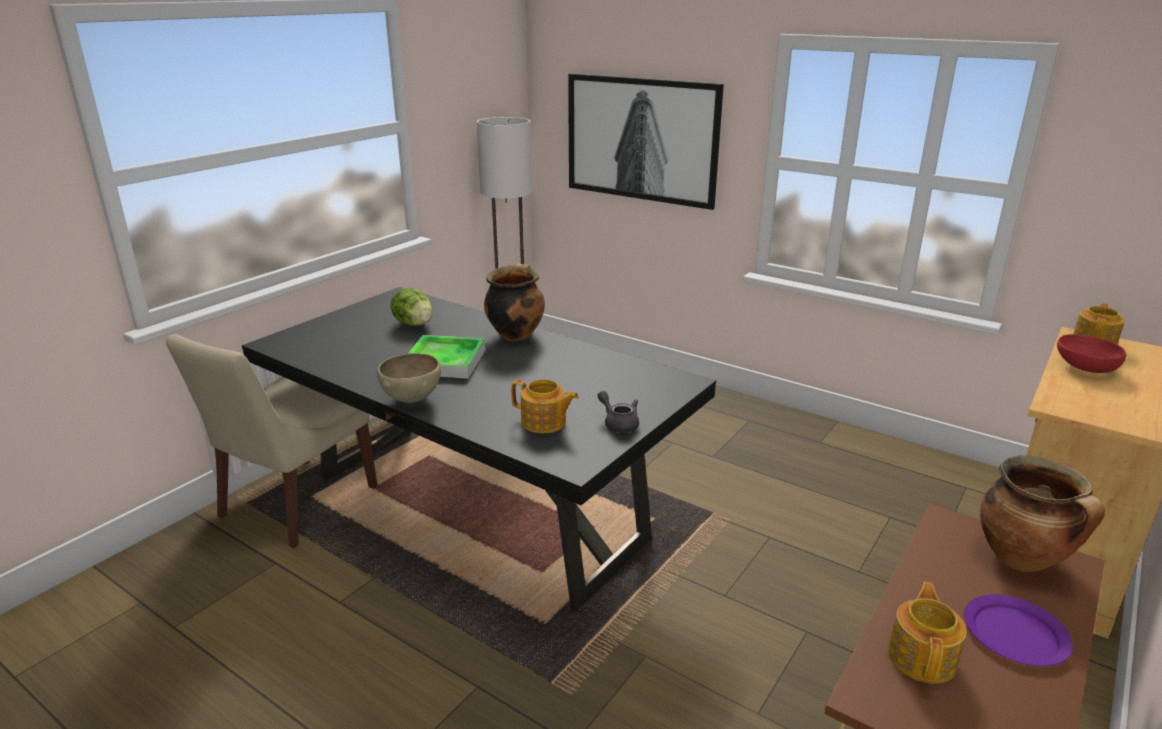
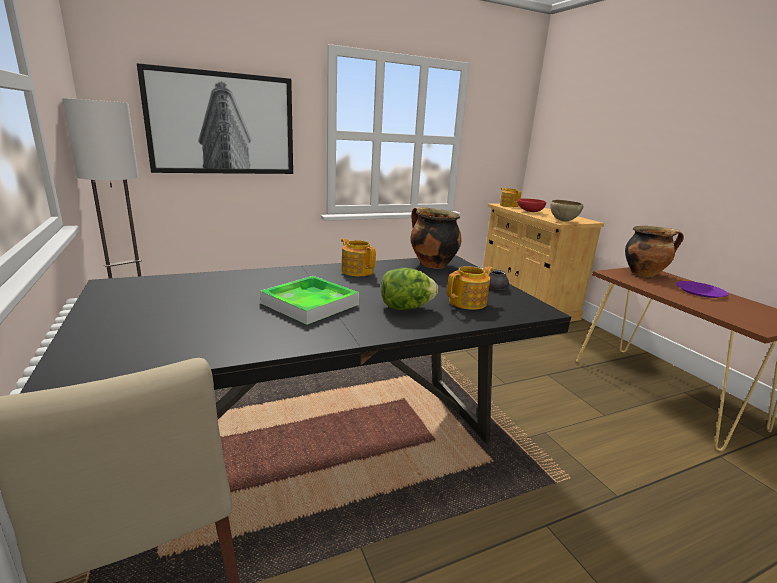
camera: 60 degrees left, 5 degrees down
(412, 399) = (369, 333): brown bowl -> brown bowl (563, 221)
(414, 324) = (201, 295): lettuce -> lettuce (406, 308)
(515, 334) = (301, 273): cooking pot -> cooking pot (431, 264)
(922, 657) = (722, 309): teapot -> teapot (357, 271)

